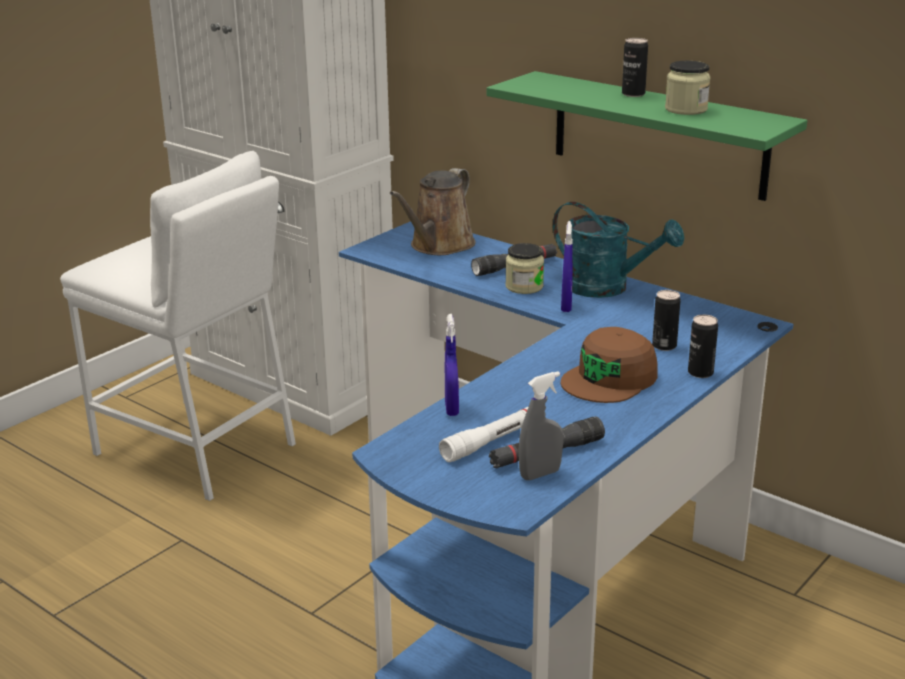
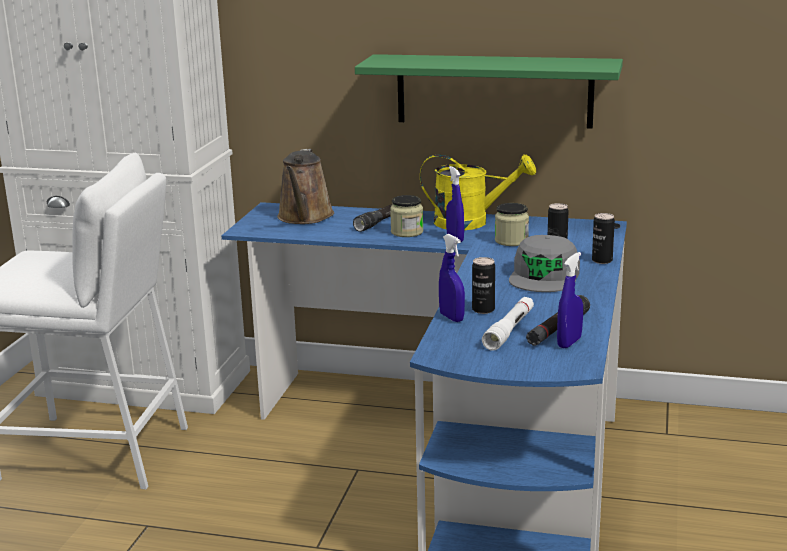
camera: 25 degrees left, 5 degrees down
(540, 474) = (569, 342): grey spray bottle -> blue spray bottle
(607, 288) = (471, 222): turquoise watering can -> yellow watering can
(610, 379) = (544, 276): brown cap -> grey cap
(633, 94) = (476, 58): can -> can (483, 310)
(686, 109) = (531, 62): jar -> jar (511, 241)

